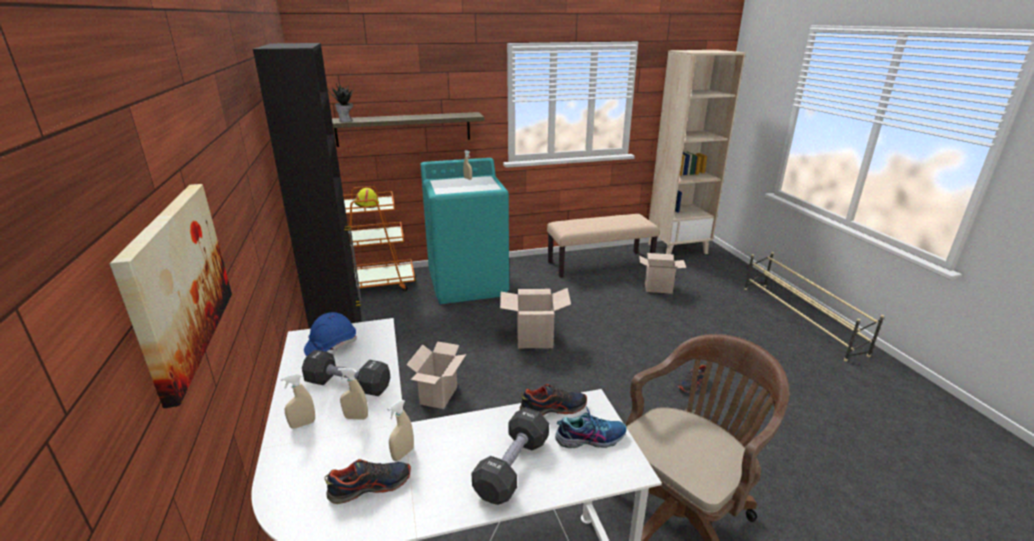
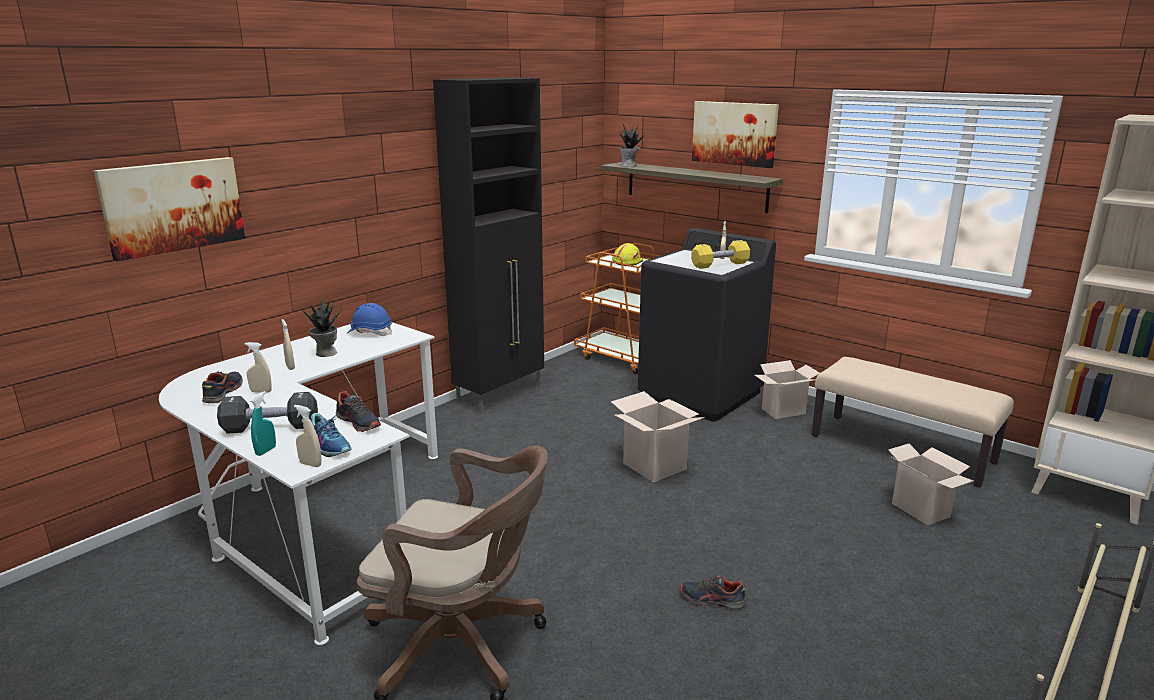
camera: 55 degrees right, 5 degrees down
(303, 424) = (271, 357): beige spray bottle -> beige spray bottle (310, 464)
(348, 385) = (325, 353): black dumbbell -> potted plant
(370, 486) = (222, 393): shoe -> shoe turned 120 degrees counterclockwise
(433, 82) = (734, 133): none -> picture
(439, 396) = (496, 455): cardboard box -> cardboard box (783, 412)
(468, 284) = (700, 395): turquoise washing machine -> black washing machine
(481, 183) = (720, 265): none -> yellow dumbbell
(570, 483) = (266, 451): none -> turquoise spray bottle

